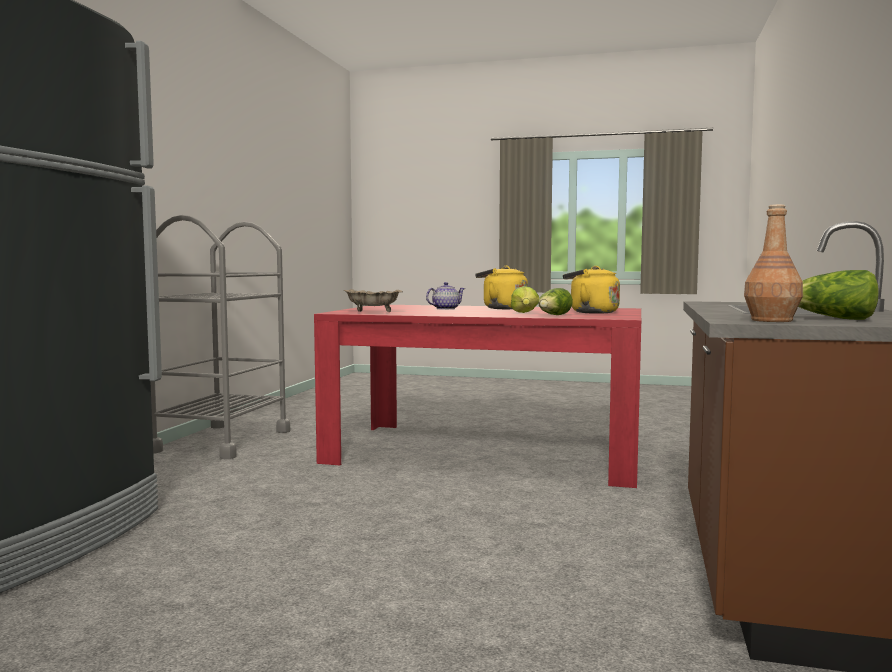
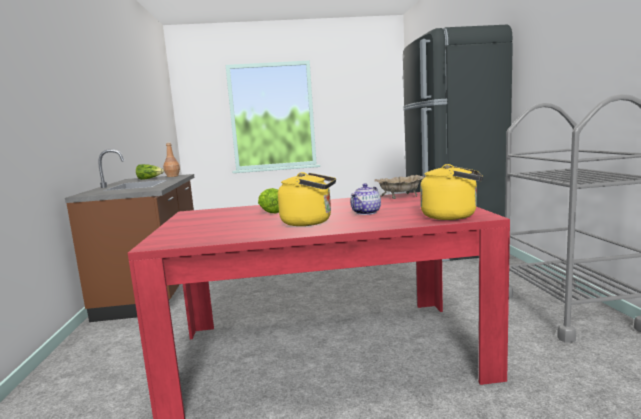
camera: 160 degrees right, 5 degrees up
(554, 315) = (244, 210): lettuce -> none
(590, 312) = (209, 222): yellow kettle -> yellow kettle (452, 216)

